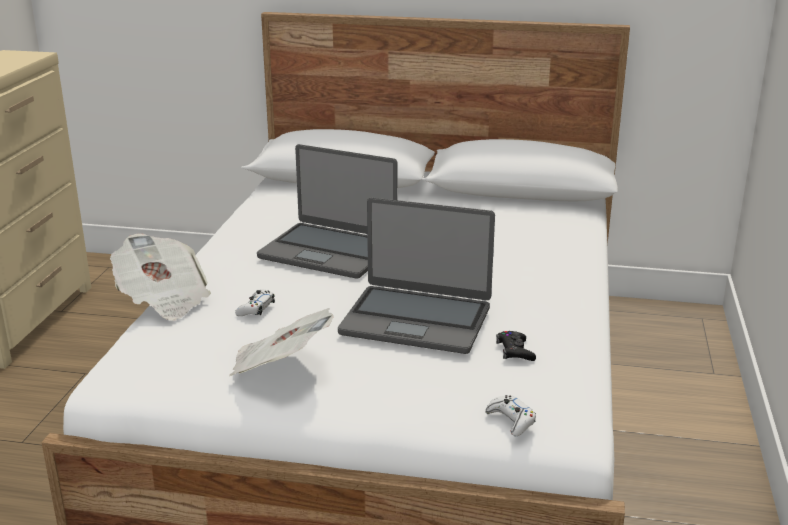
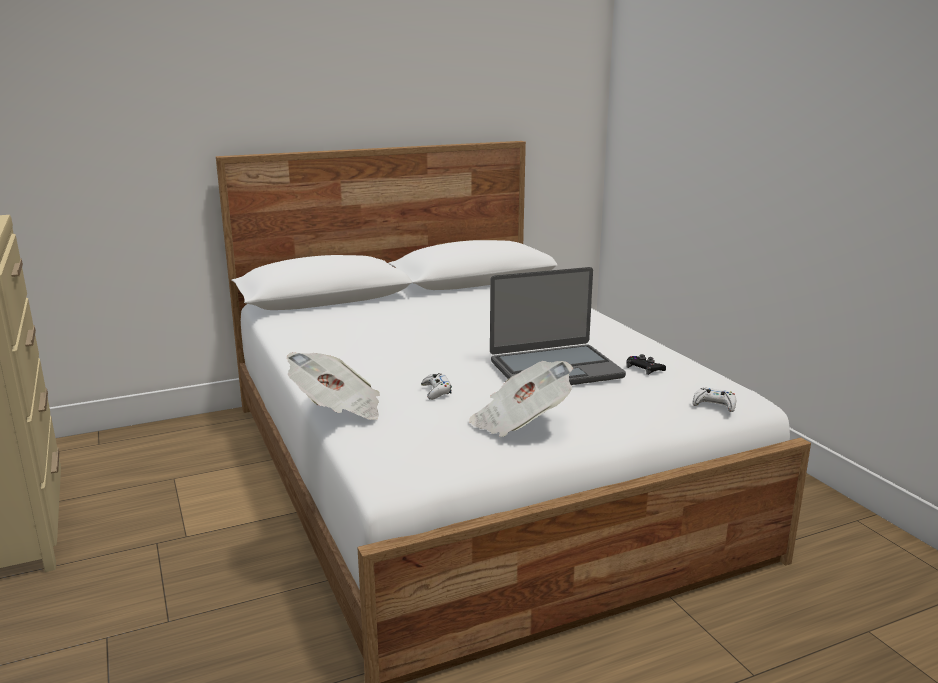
camera: 35 degrees left, 5 degrees down
(329, 251) = (412, 345): laptop -> none

